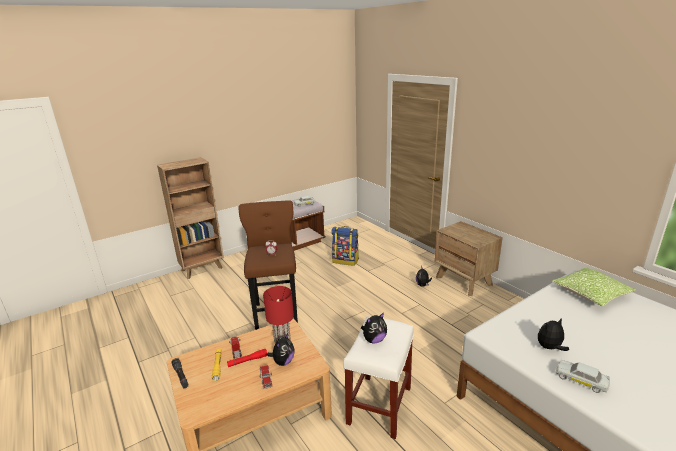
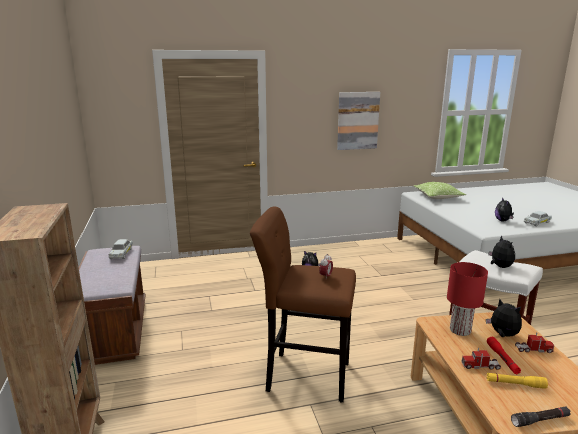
camera: 70 degrees left, 5 degrees down
(345, 260) = (216, 298): backpack -> none
(464, 281) = (317, 252): brown nightstand -> none
(536, 164) = (357, 120): none -> picture

